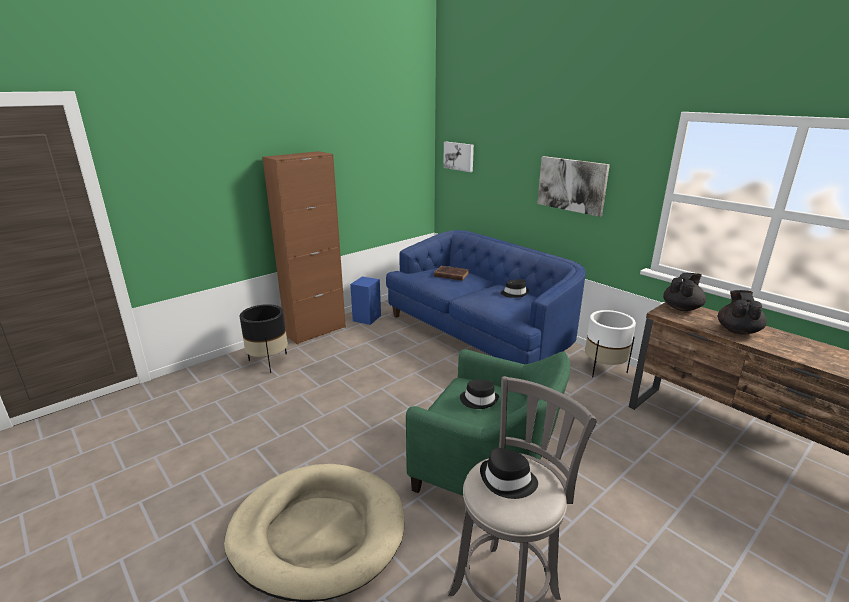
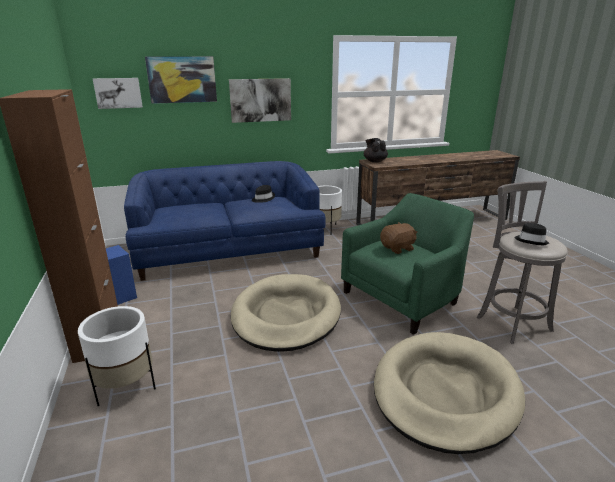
camera: 65 degrees left, 0 degrees up
(268, 362) = (126, 387): black planter -> white planter
(392, 397) = (286, 315): none -> beige dog bed
(450, 275) = (191, 209): brown book -> none
(479, 400) = (398, 248): black hat -> brown plush toy
(504, 151) = (182, 79): none -> picture
(737, 330) = (409, 160): black teapot -> none

